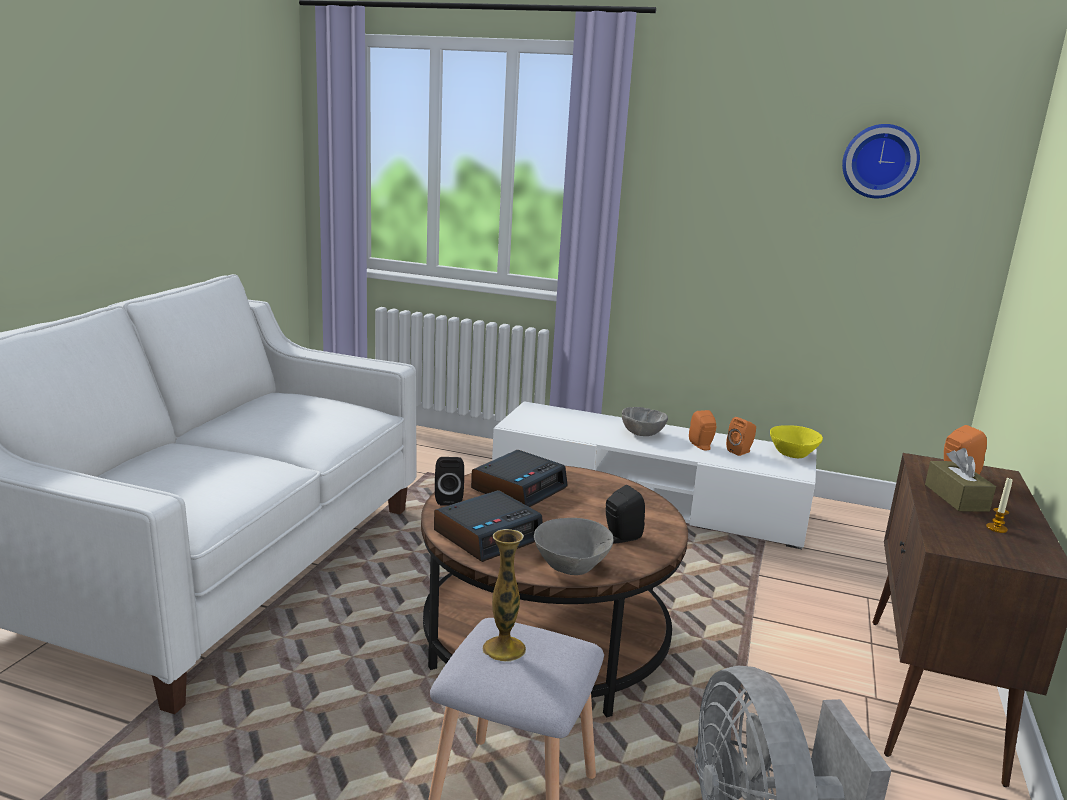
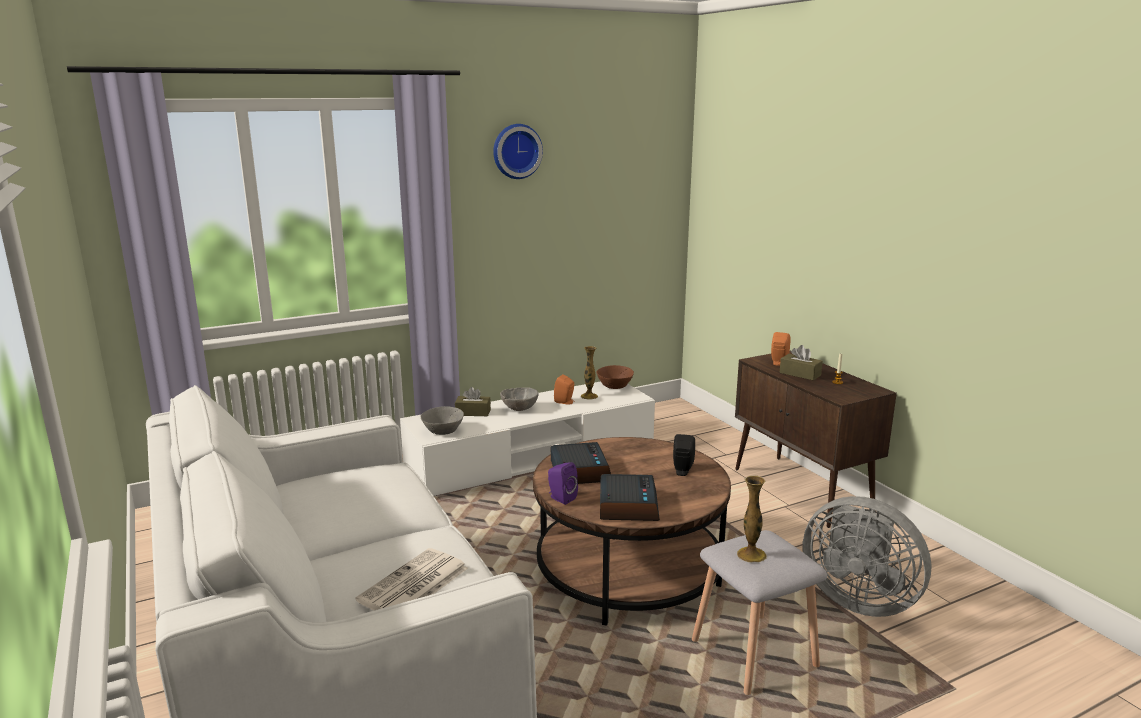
camera: 45 degrees left, 0 degrees up
(172, 486) = (413, 585): none -> newspaper
(449, 499) = (561, 498): black speaker -> purple speaker
(570, 566) = (695, 498): grey bowl -> grey bowl (442, 431)
(592, 420) = (473, 412): none -> brown tissue box
(740, 451) = (589, 396): orange speaker -> vase
(792, 454) = (614, 386): yellow bowl -> brown bowl
(880, 161) = (614, 171): wall clock -> wall clock (516, 151)

